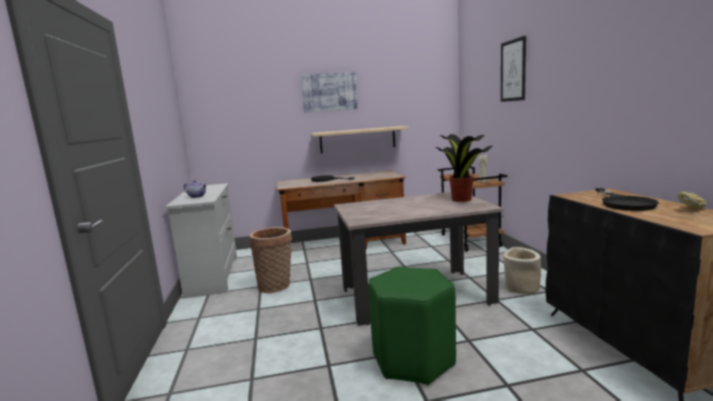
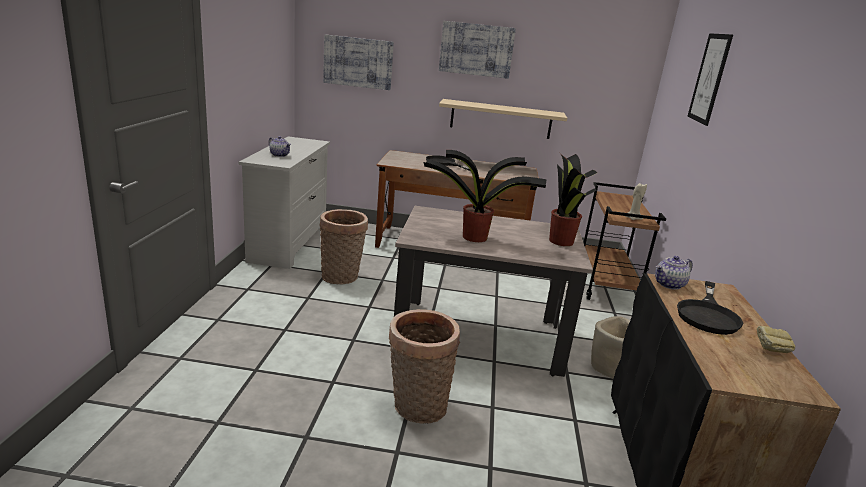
camera: 15 degrees right, 10 degrees up
(238, 117) = (358, 62): none -> picture
(403, 210) = (476, 237): none -> potted plant
(413, 360) = (417, 407): green stool -> basket
(576, 196) = (669, 285): none -> teapot

